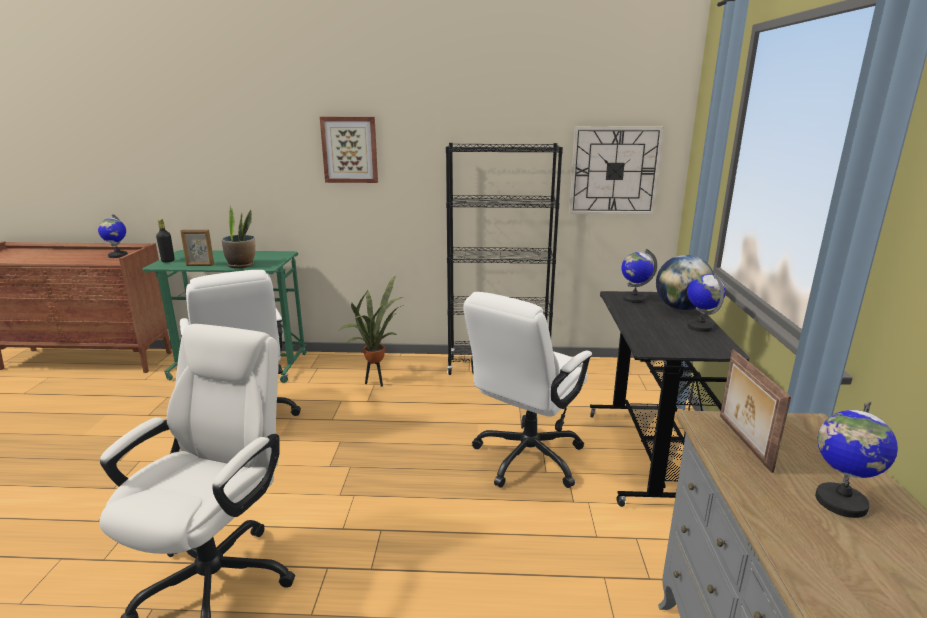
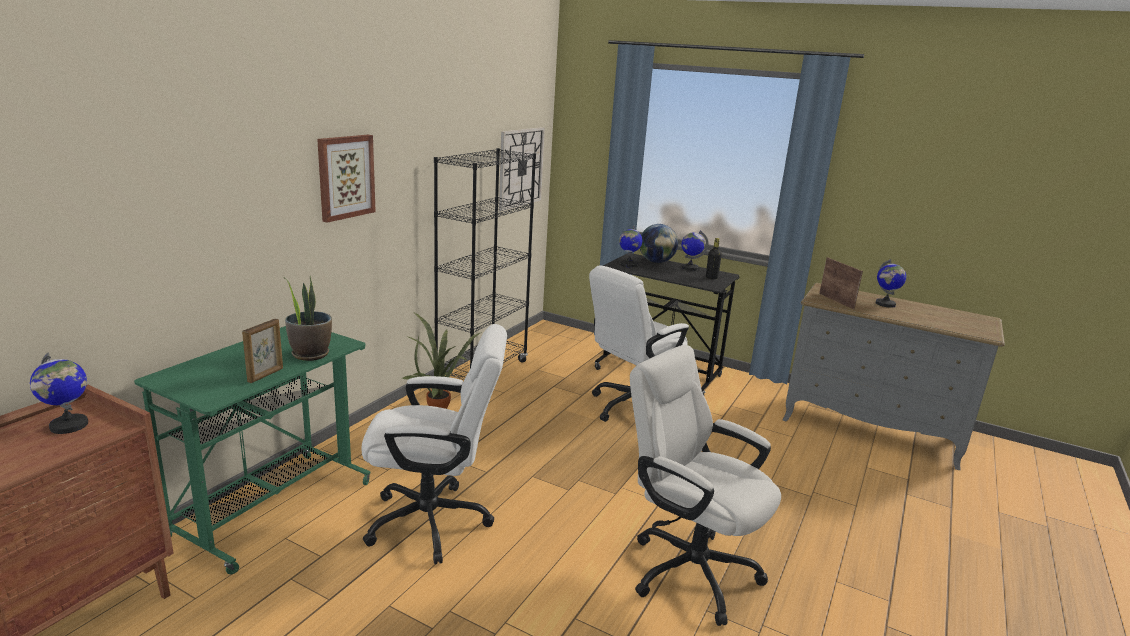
camera: 65 degrees left, 0 degrees up
(168, 261) = (196, 392): black bottle -> black bottle (711, 278)
(525, 461) = (631, 409): white office chair -> white office chair turned 75 degrees clockwise
(742, 442) = (837, 301): picture frame -> picture frame turned 135 degrees counterclockwise

